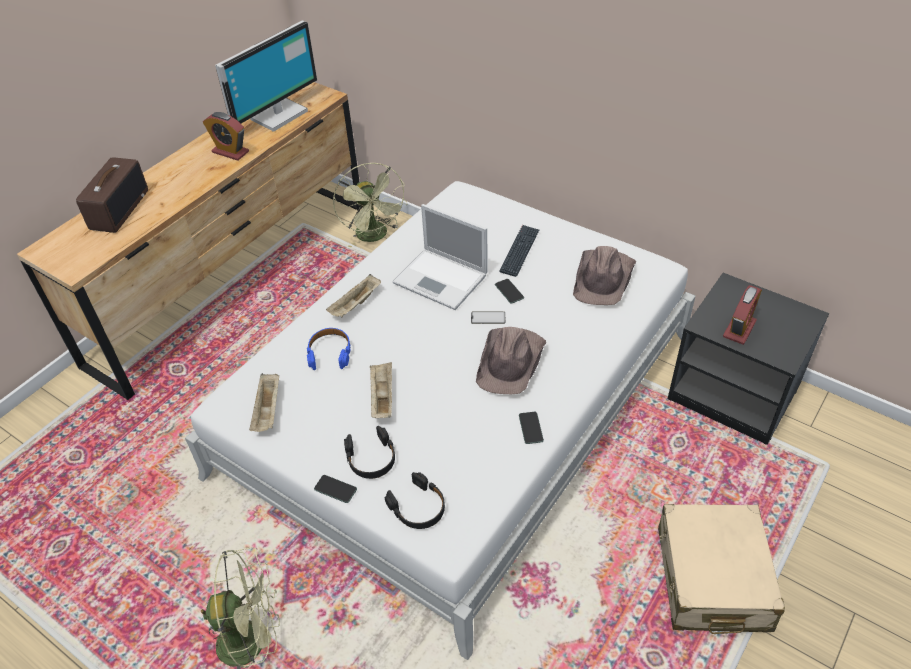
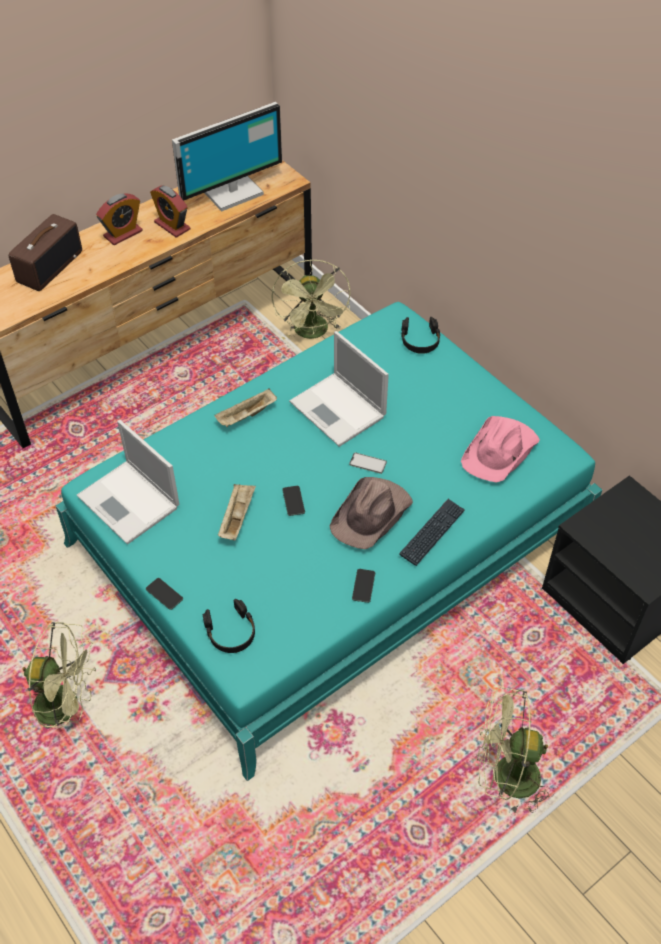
camera: 15 degrees right, 5 degrees up
(268, 411) = (130, 502): beige tray -> laptop
(330, 353) = (205, 460): blue headphones -> none
(371, 458) = (206, 574): black headphones -> black headphones (420, 340)
(458, 405) = (330, 537): white bed -> turquoise bed
(509, 291) = (400, 440): phone -> phone (293, 501)
(519, 251) = (429, 399): keyboard -> keyboard (432, 532)
(604, 278) = (500, 451): brown hat -> pink hat
(712, 579) = (505, 777): beige suitcase -> green fan
(739, 329) = (615, 541): alarm clock -> alarm clock (123, 234)

